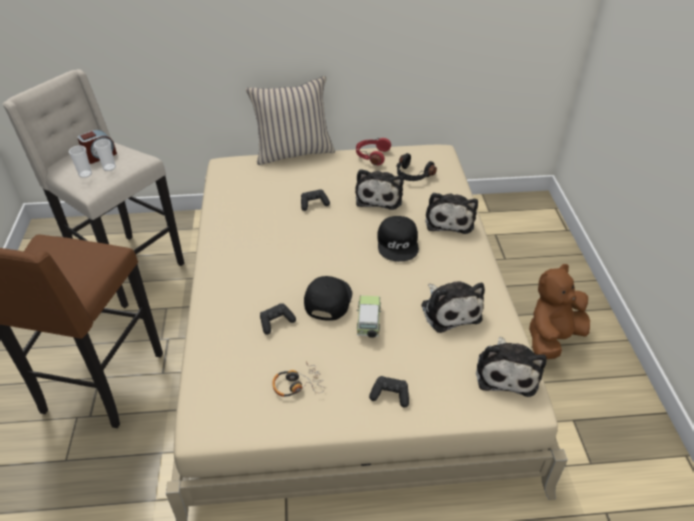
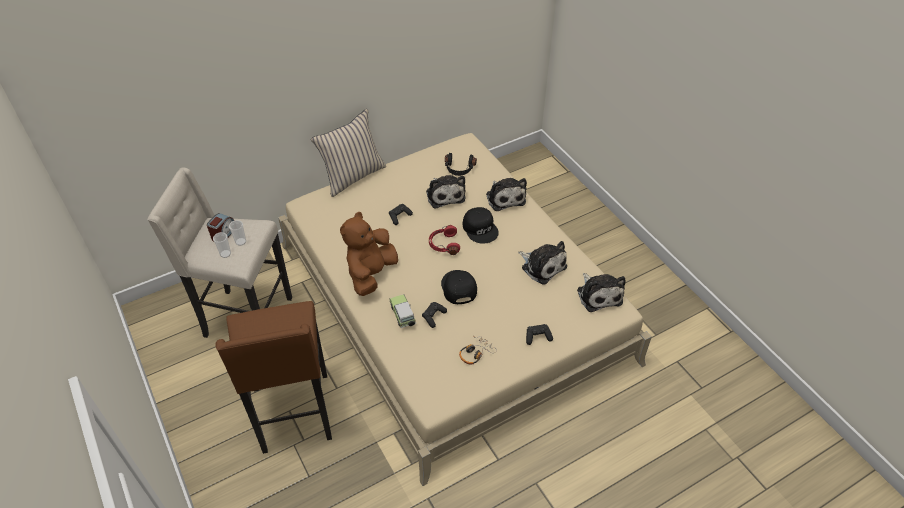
camera: 25 degrees left, 5 degrees up
(368, 323) = (495, 294): toy car -> toy car (403, 316)
(371, 156) = (418, 161): red headphones -> red headphones (444, 245)
(552, 338) = (596, 259): brown plush toy -> brown plush toy (371, 274)

